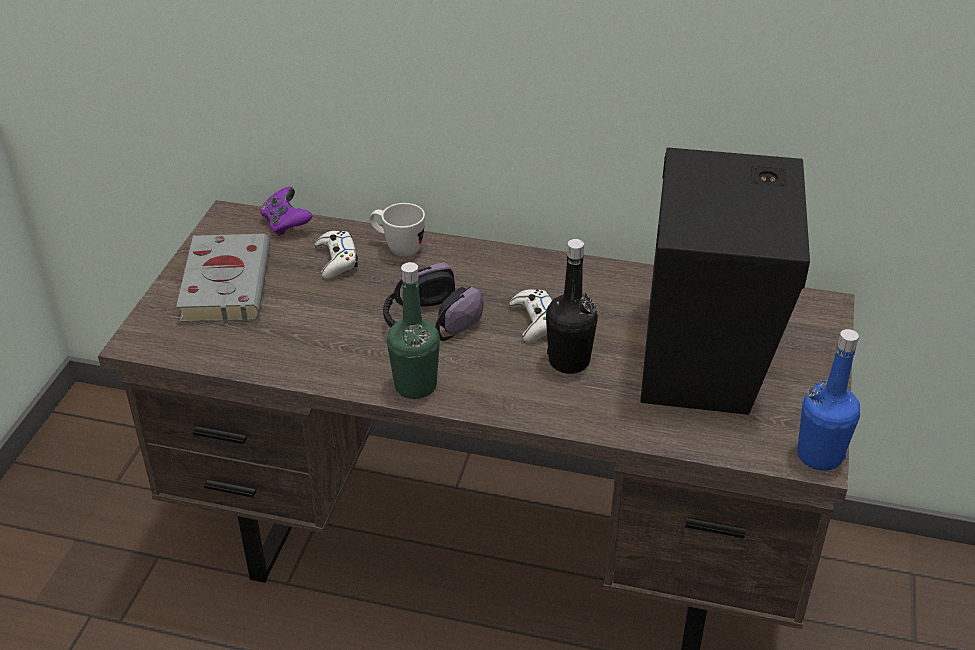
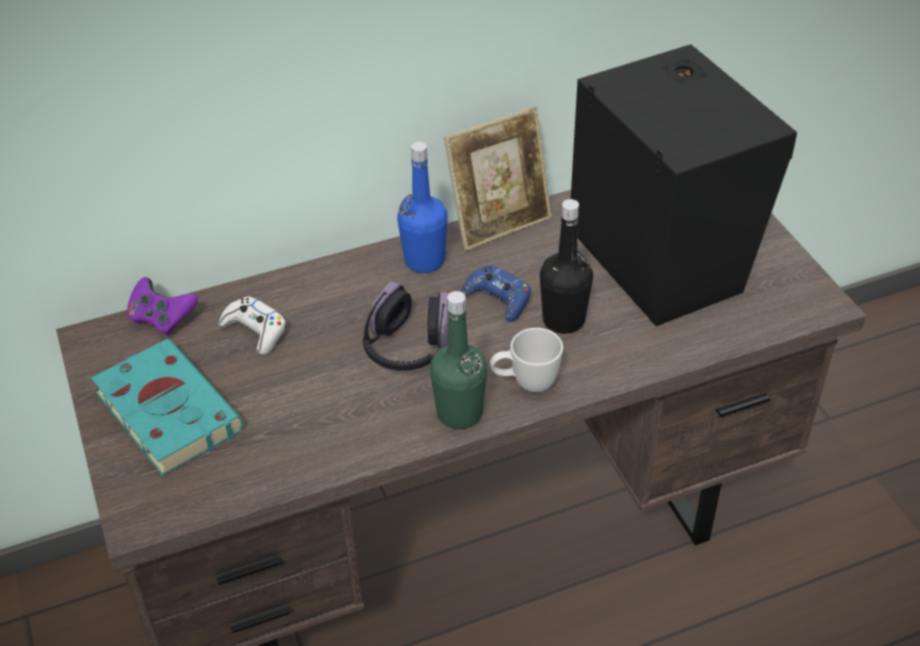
camera: 35 degrees left, 5 degrees up
(226, 282) = (165, 409): grey book -> turquoise book
(397, 248) = (301, 289): white mug -> white mug (525, 383)
(534, 321) = (498, 299): white game controller -> blue game controller
(597, 269) = (499, 224): none -> picture frame
(819, 455) = (823, 299): blue bottle -> blue bottle (424, 261)

